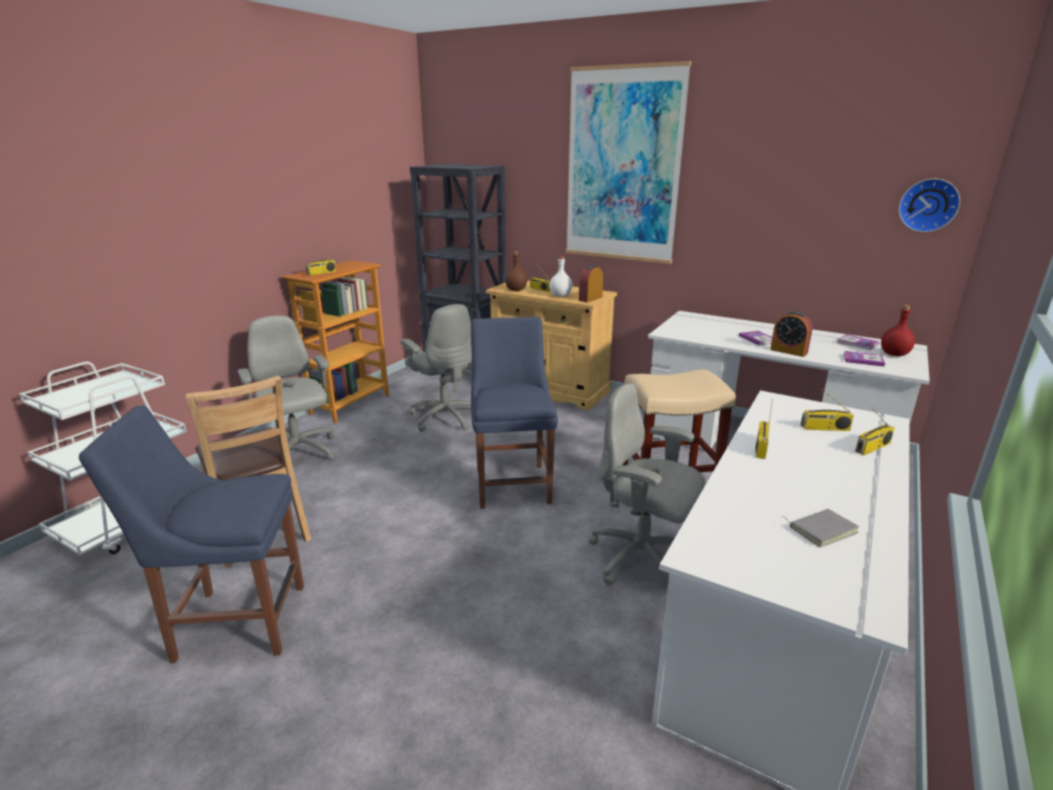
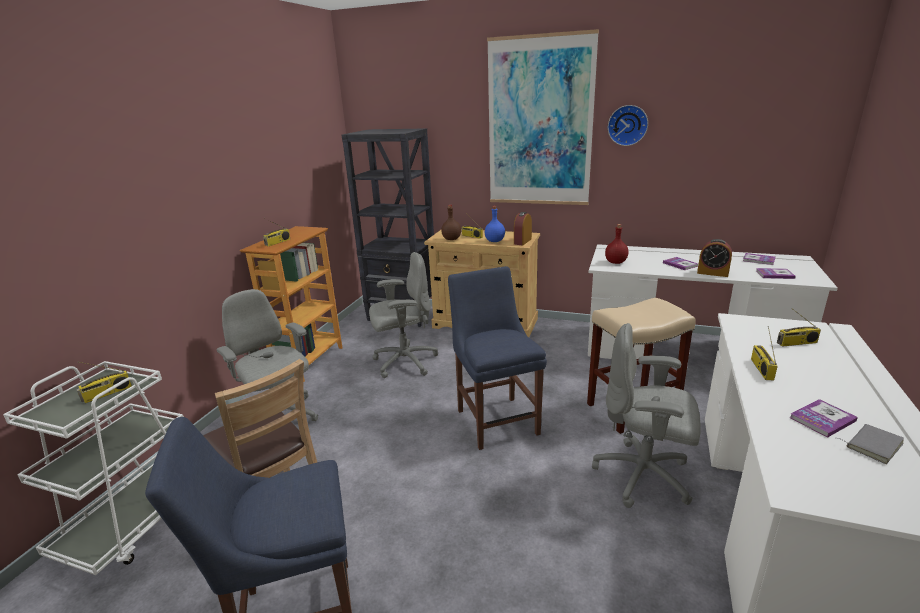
camera: 10 degrees left, 0 degrees up
(445, 417) = (404, 362): grey office chair -> grey office chair turned 60 degrees counterclockwise
(560, 295) = (494, 241): white bottle -> blue bottle
(786, 500) = (822, 419): none -> book
(872, 448) = (847, 357): radio -> radio (107, 394)
(894, 354) = (793, 266): red bottle -> red bottle (616, 262)
(928, 205) = (807, 142): wall clock -> wall clock (627, 125)

